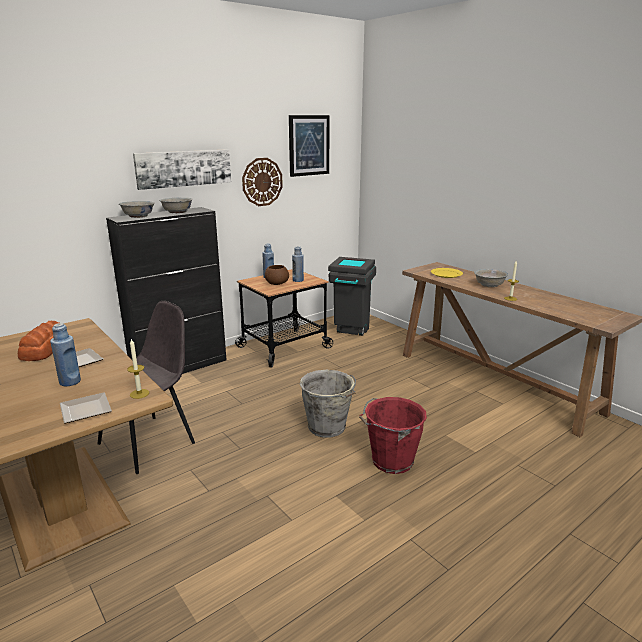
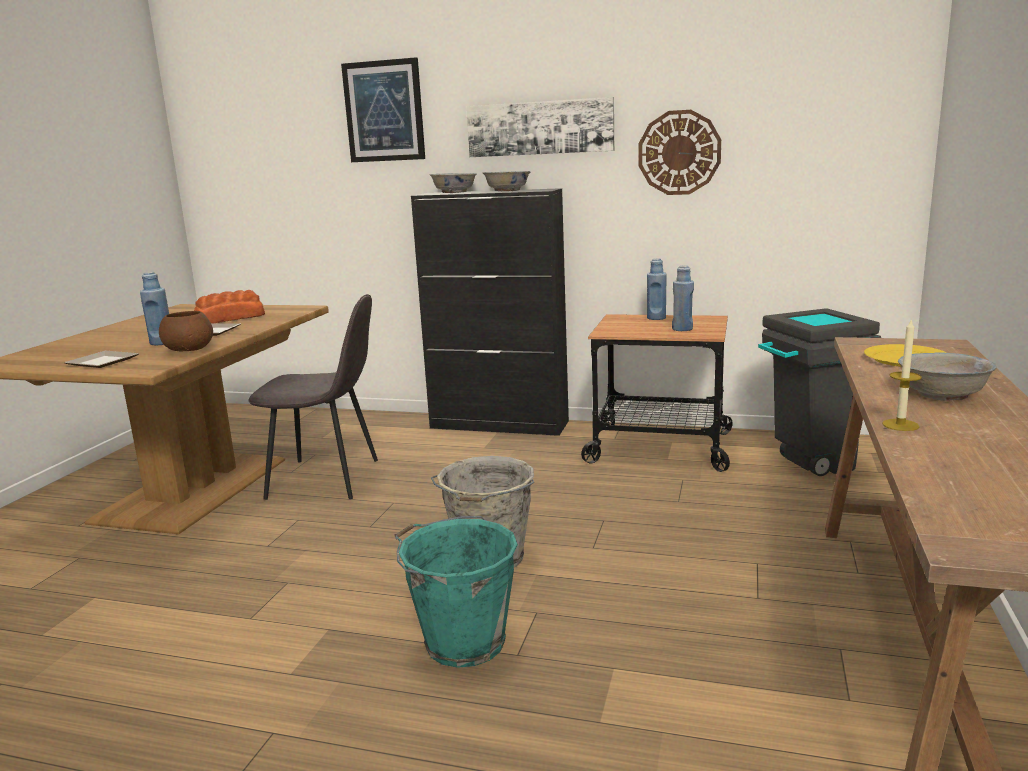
camera: 55 degrees right, 5 degrees down
(139, 393) = (153, 364): candle -> none
(276, 283) = (641, 327): brown bowl -> brown bowl (189, 350)
(309, 145) = (790, 85): picture -> picture (384, 111)
(390, 461) = (462, 642): red bucket -> turquoise bucket

